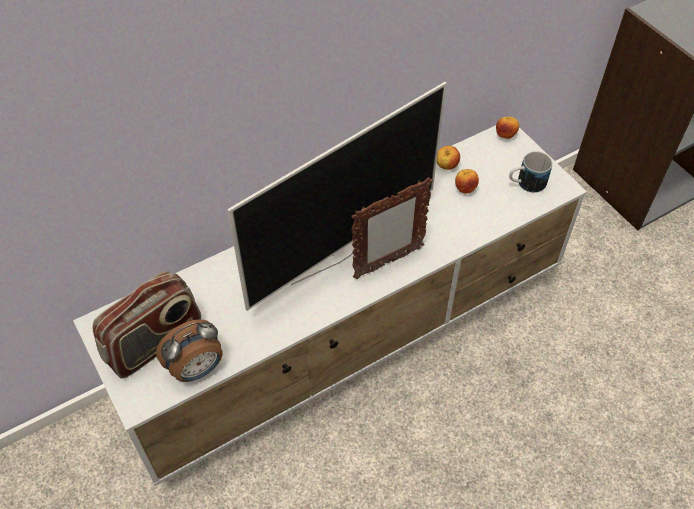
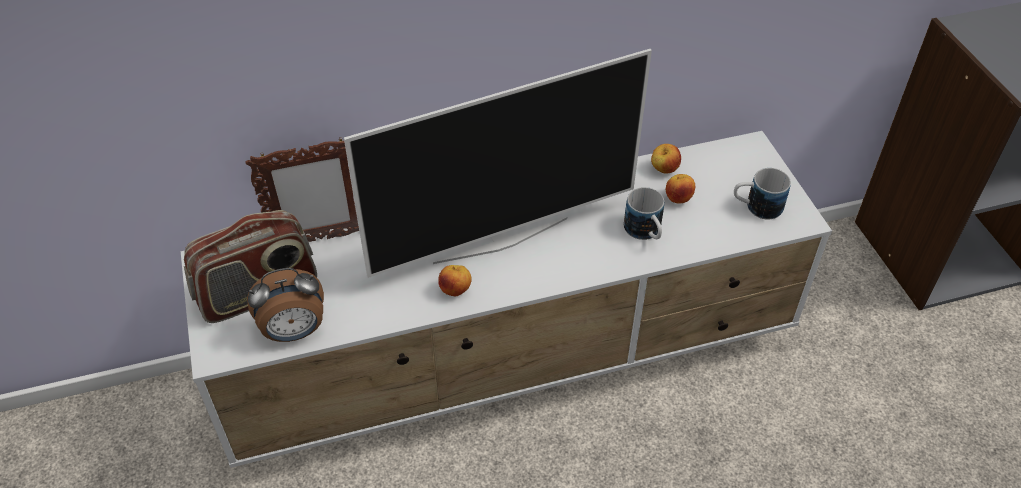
camera: 15 degrees right, 5 degrees down
(387, 263) = (555, 262): picture frame -> picture frame (321, 239)
(449, 223) = (645, 233): none -> mug
(505, 135) = (749, 148): apple -> apple (455, 290)

